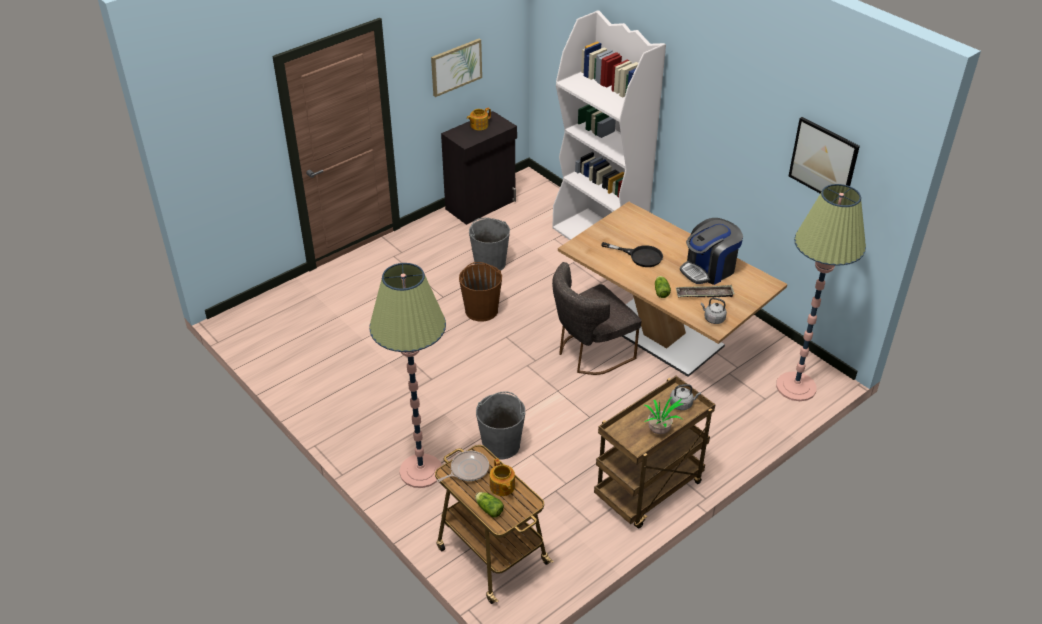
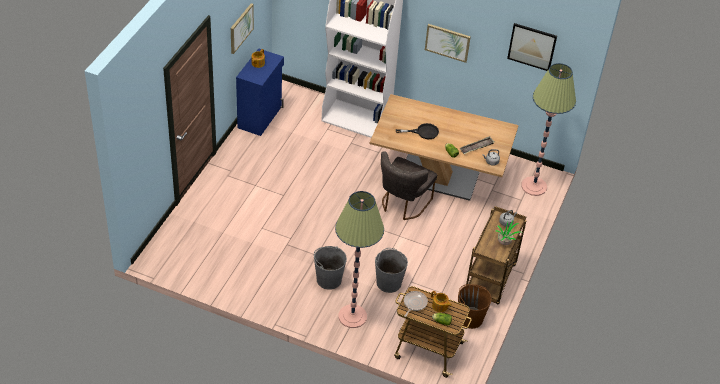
camera: 30 degrees left, 5 degrees up
(481, 205) = (260, 117): black cabinet -> blue cabinet
(481, 310) = (315, 196): brown bucket -> brown bucket (470, 318)
(490, 263) = (297, 160): grey bucket -> grey bucket (328, 279)
(709, 269) = (469, 129): coffee machine -> none
(716, 140) = (447, 42): none -> picture

